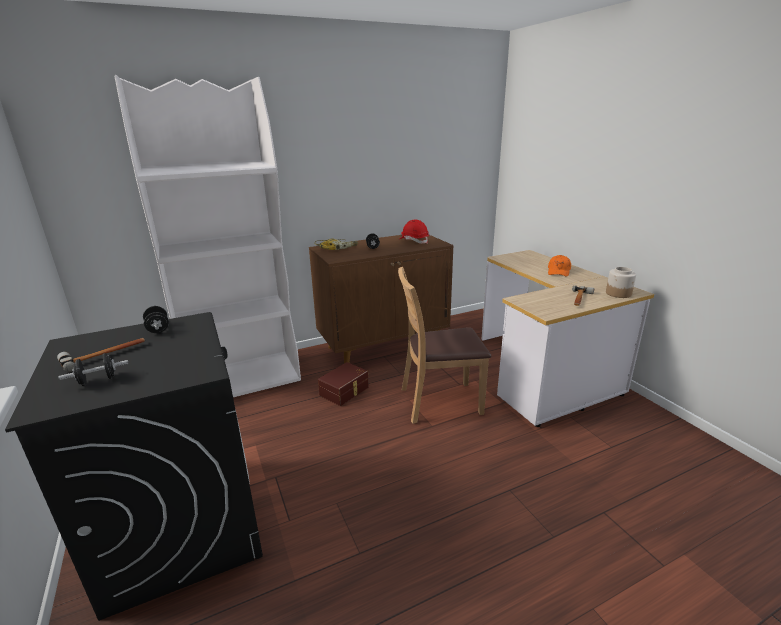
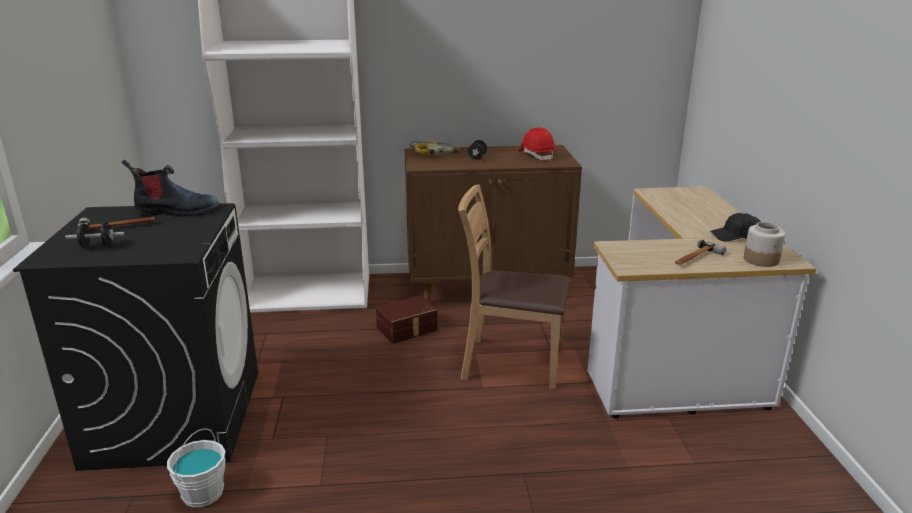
camera: 20 degrees right, 0 degrees up
(158, 329) = (176, 212): black dumbbell -> boot
(253, 599) = (202, 493): none -> white bucket
(558, 271) = (711, 220): orange cap -> none
(585, 280) = (736, 236): none -> black cap

